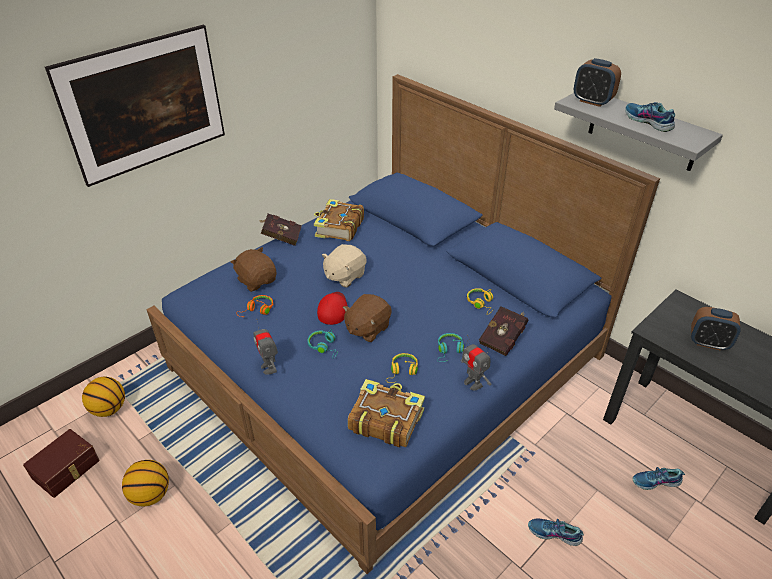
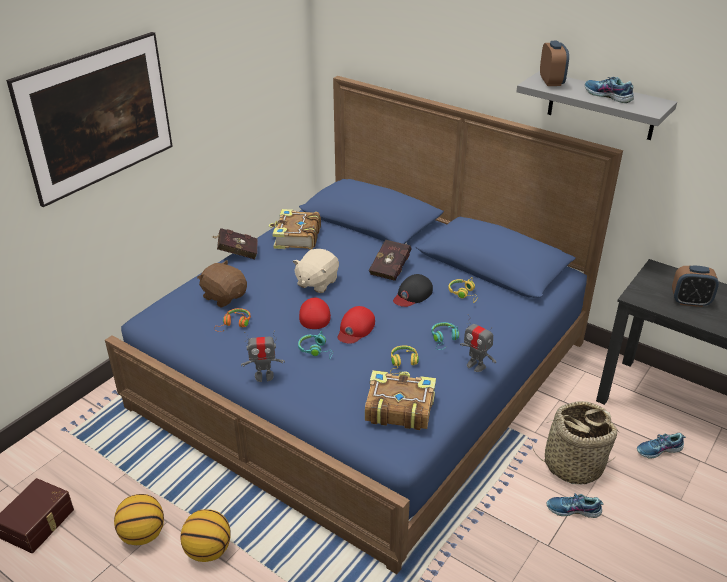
camera: 10 degrees left, 5 degrees down
(109, 409) = (69, 457): basketball -> basketball (208, 550)
(269, 367) = (264, 376): toy robot -> toy robot turned 60 degrees counterclockwise
(367, 328) = (355, 328): brown plush toy -> red cap
(431, 299) = (412, 294): none -> black cap
(503, 339) = (494, 323): red book -> red book (391, 269)
(564, 484) = (573, 464): none -> basket
(592, 101) = (551, 82): alarm clock -> alarm clock turned 120 degrees counterclockwise

